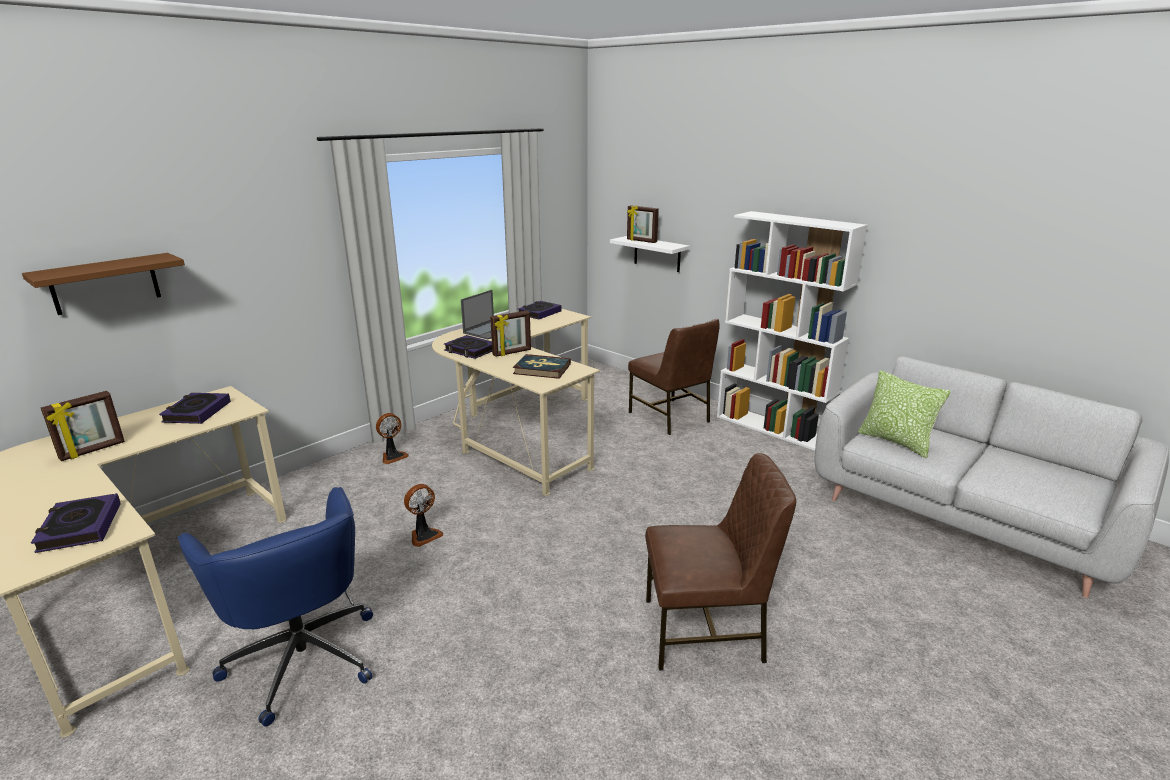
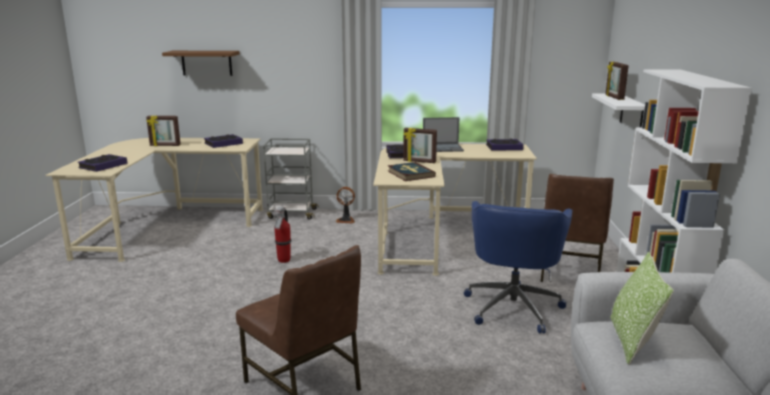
camera: 50 degrees right, 5 degrees down
(302, 656) = (154, 278): blue office chair -> blue office chair (513, 306)
(307, 479) = (291, 214): none -> grey cart
(424, 535) = (284, 260): fan -> fire extinguisher

